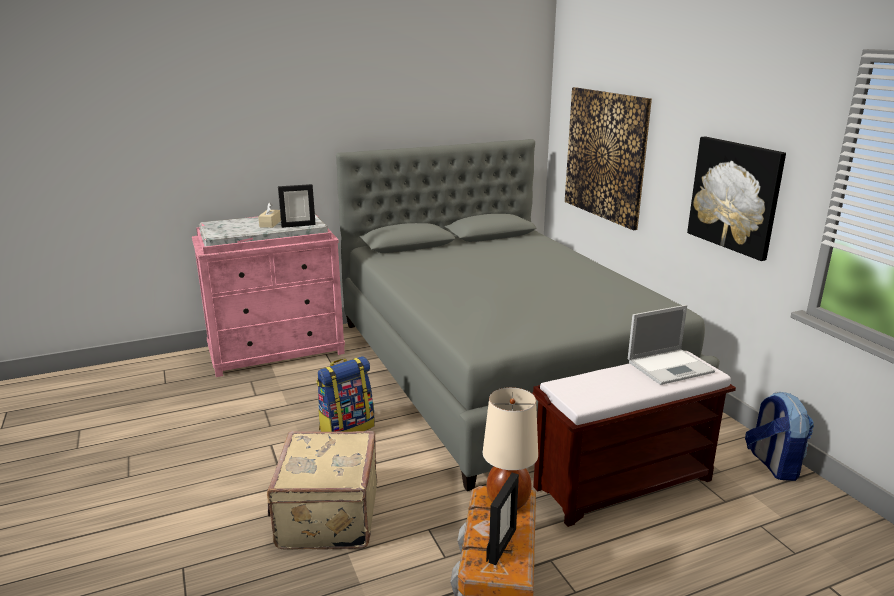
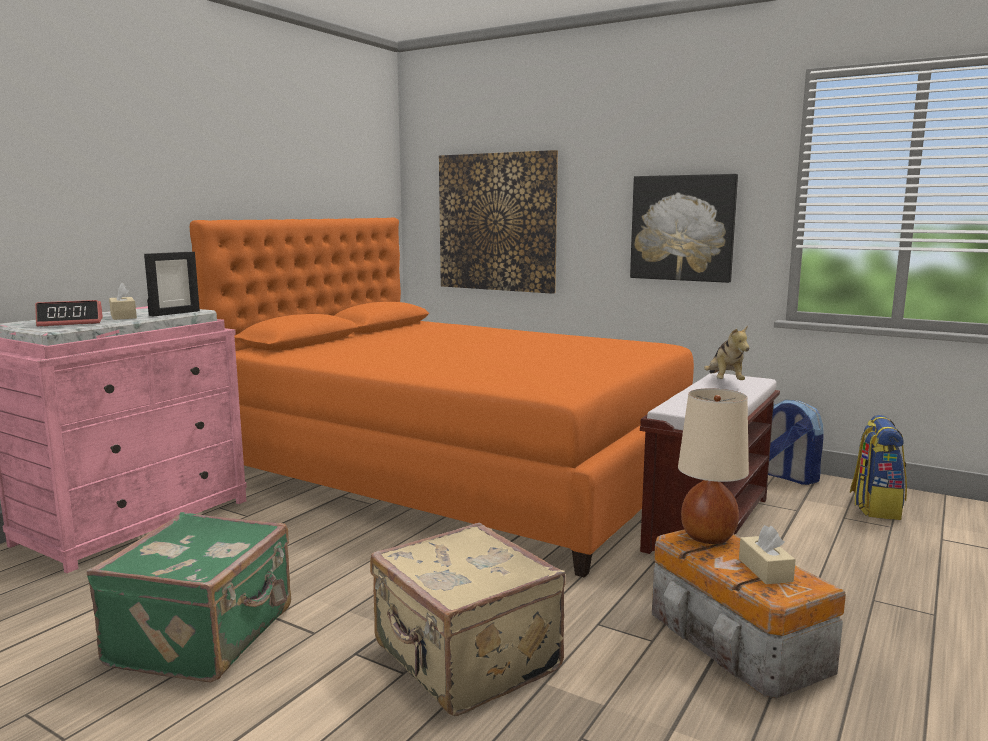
camera: 35 degrees left, 10 degrees down
(230, 444) = (205, 636): none -> green suitcase
(234, 227) = (71, 322): none -> alarm clock
(347, 428) = (358, 567): backpack -> backpack (875, 507)
(501, 368) = (460, 470): grey bed -> orange bed
(501, 545) = (765, 570): picture frame -> beige tissue box
(671, 366) = (724, 382): laptop -> plush toy

